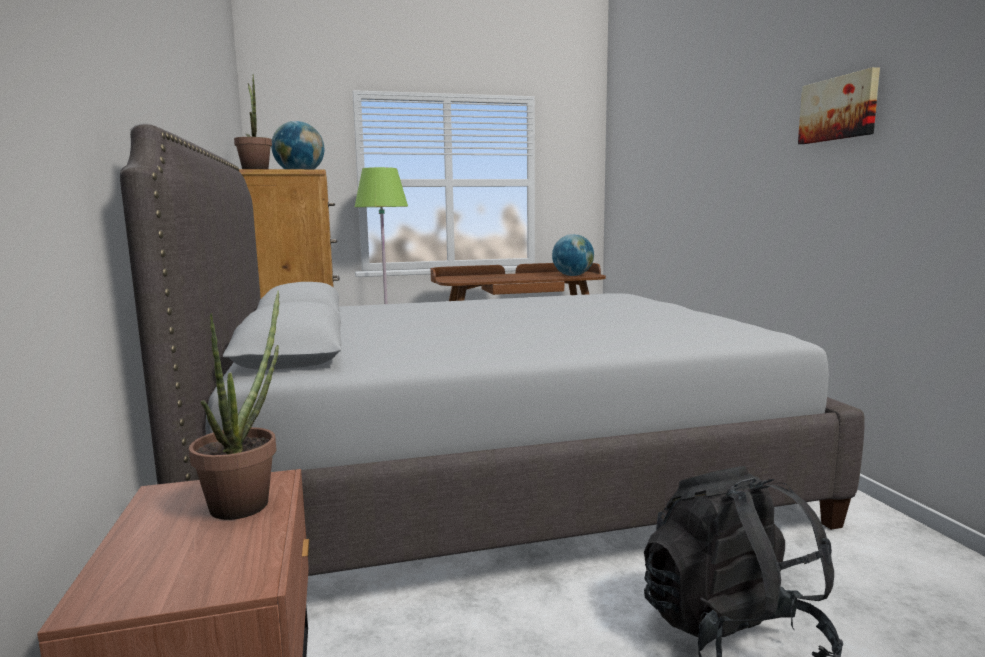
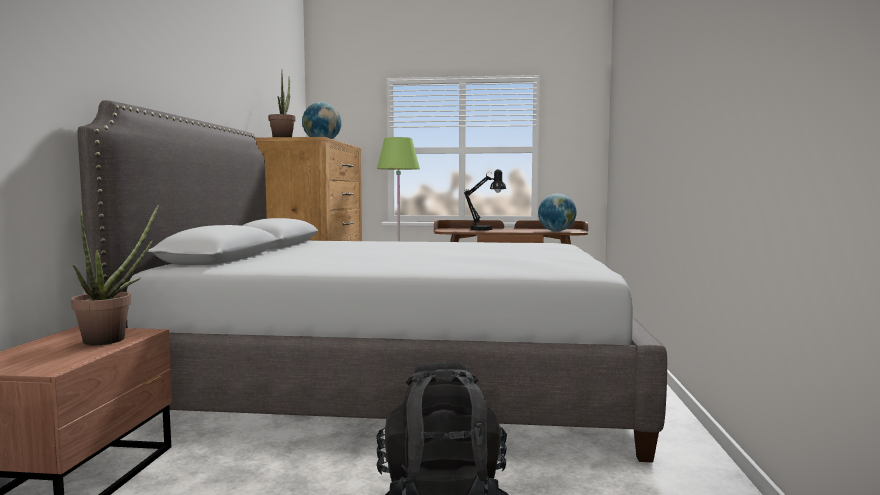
camera: 20 degrees right, 5 degrees down
(492, 276) = (486, 229): none -> black table lamp
(839, 108) = (707, 67): picture -> none

